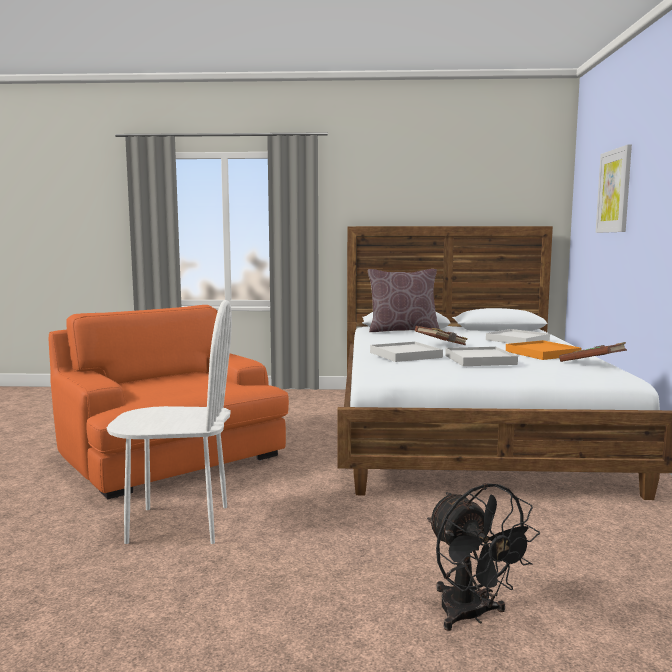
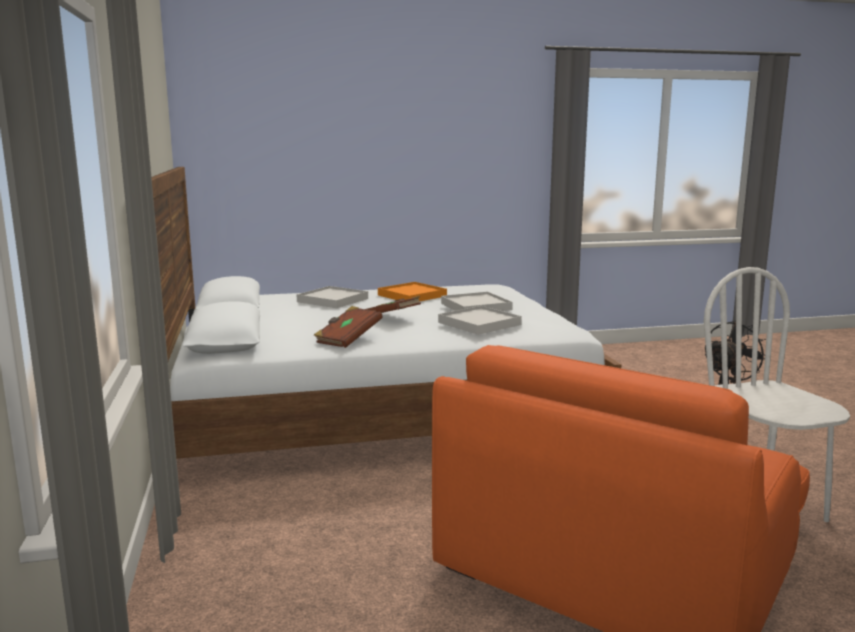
camera: 105 degrees left, 5 degrees up
(402, 330) = (262, 336): brown pillow -> none
(592, 364) = (453, 288): brown book -> brown book (348, 339)
(614, 191) = (310, 131): picture -> none

